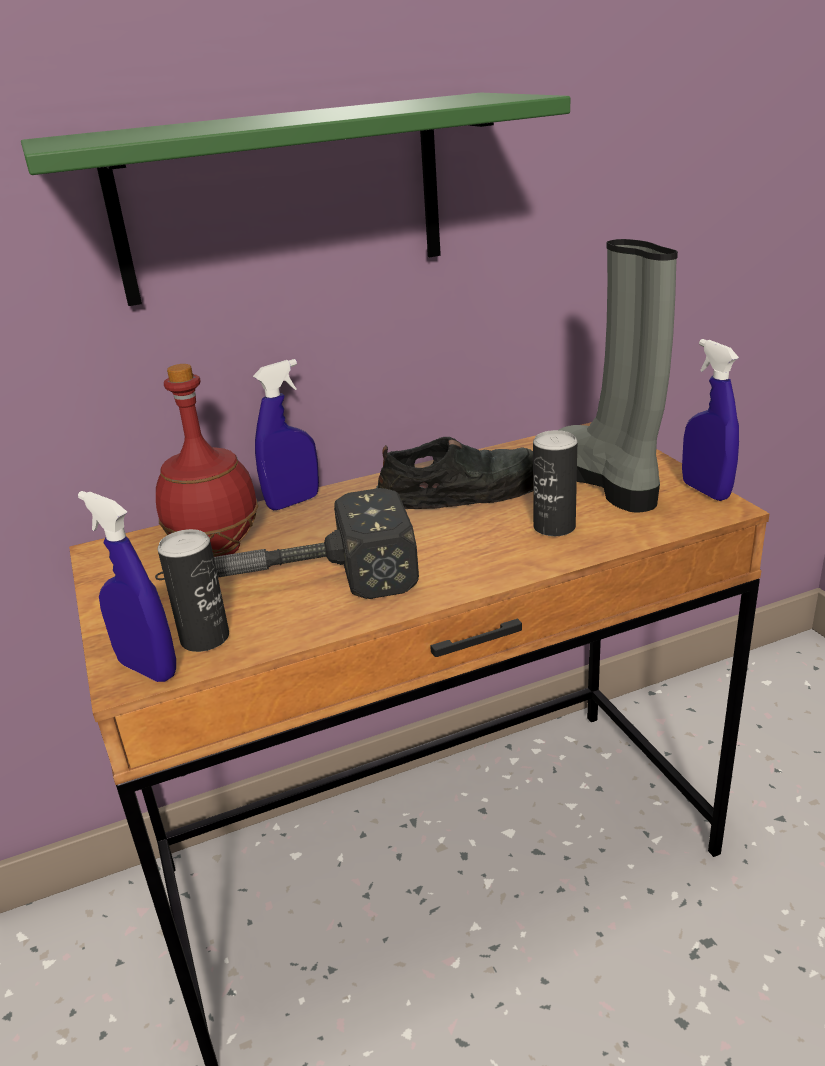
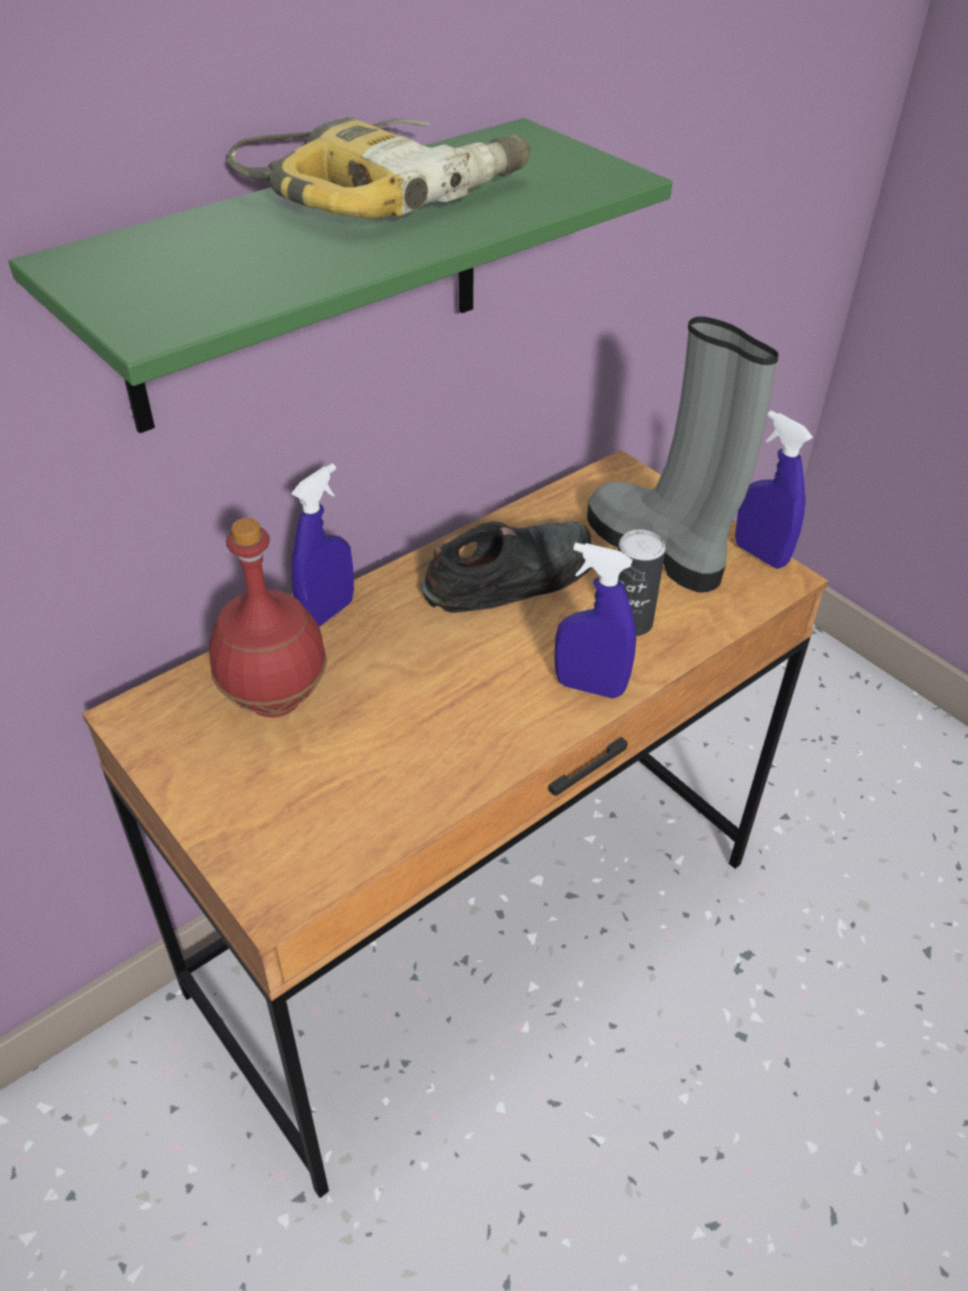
camera: 20 degrees left, 15 degrees up
(148, 669) = (288, 881): blue spray bottle -> blue spray bottle (589, 687)
(205, 638) = (330, 829): can -> none
(288, 585) = (384, 740): hammer -> none
(327, 110) = (388, 191): none -> power drill

